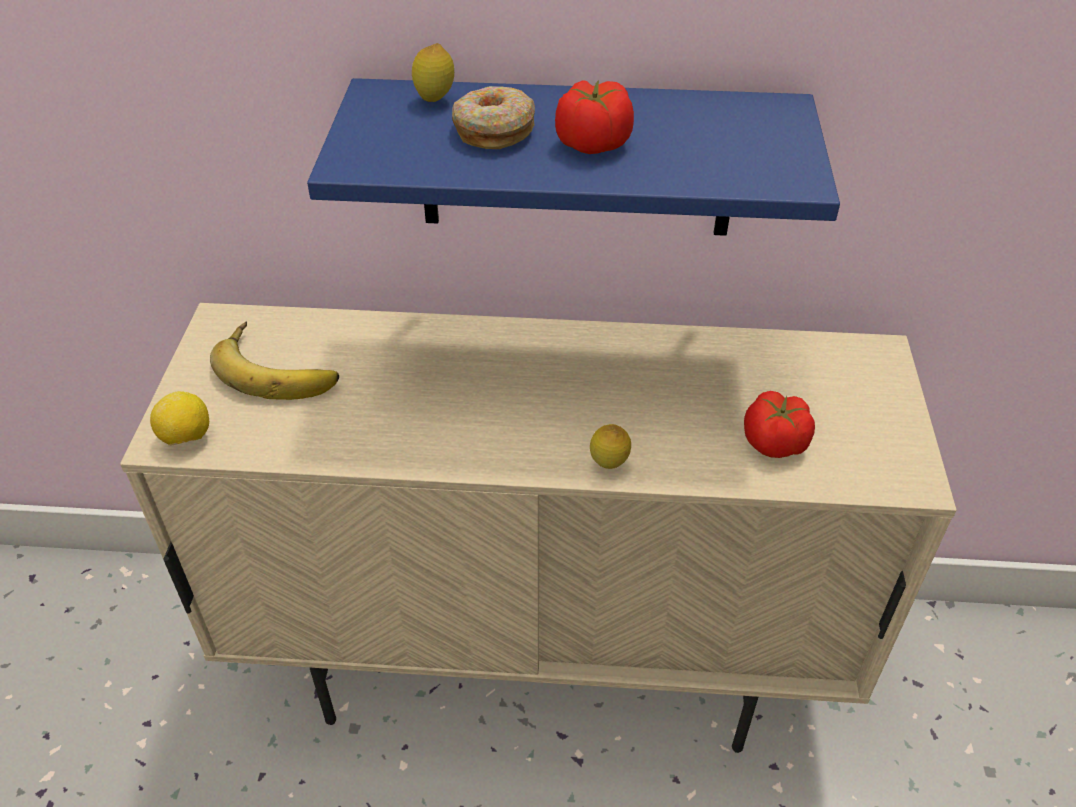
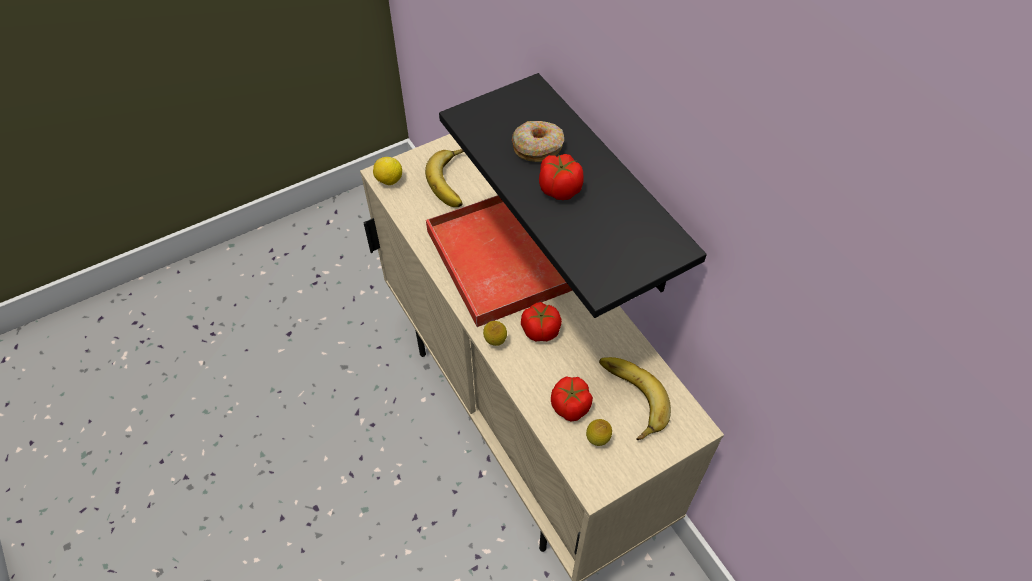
camera: 55 degrees right, 10 degrees up
(435, 101) = (544, 112): lemon -> lemon (597, 440)
(464, 393) = (496, 257): none -> red tray
(577, 159) = (610, 191): blue shelf -> black shelf
(628, 411) = (540, 330): none -> tomato
(802, 386) = (628, 399): none -> banana

